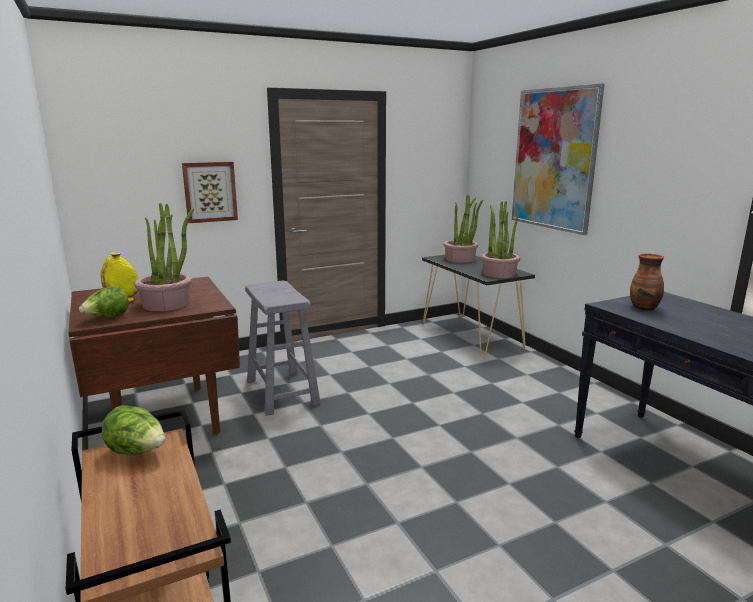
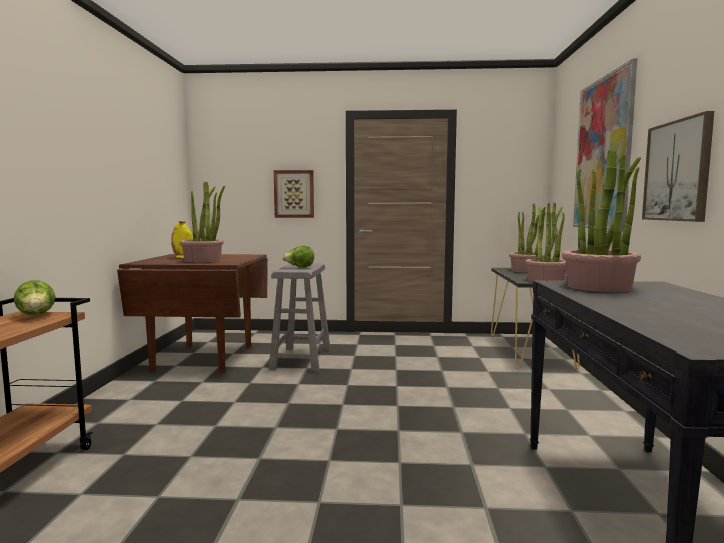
camera: 30 degrees right, 10 degrees down
(107, 318) = (154, 262): lettuce -> lettuce (299, 267)
(644, 307) = (598, 287): vase -> potted plant
(656, 196) = (677, 171): none -> picture

